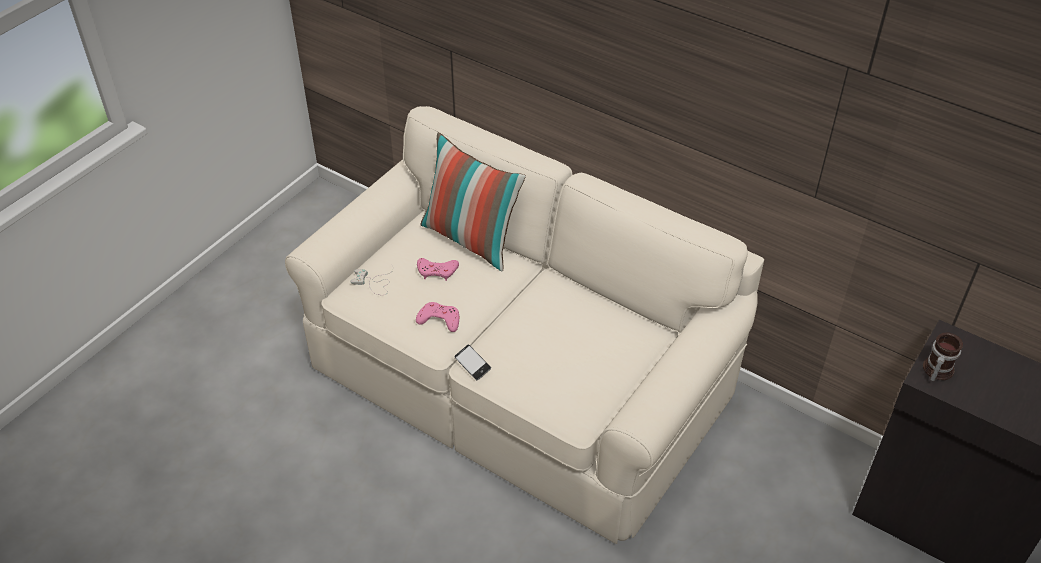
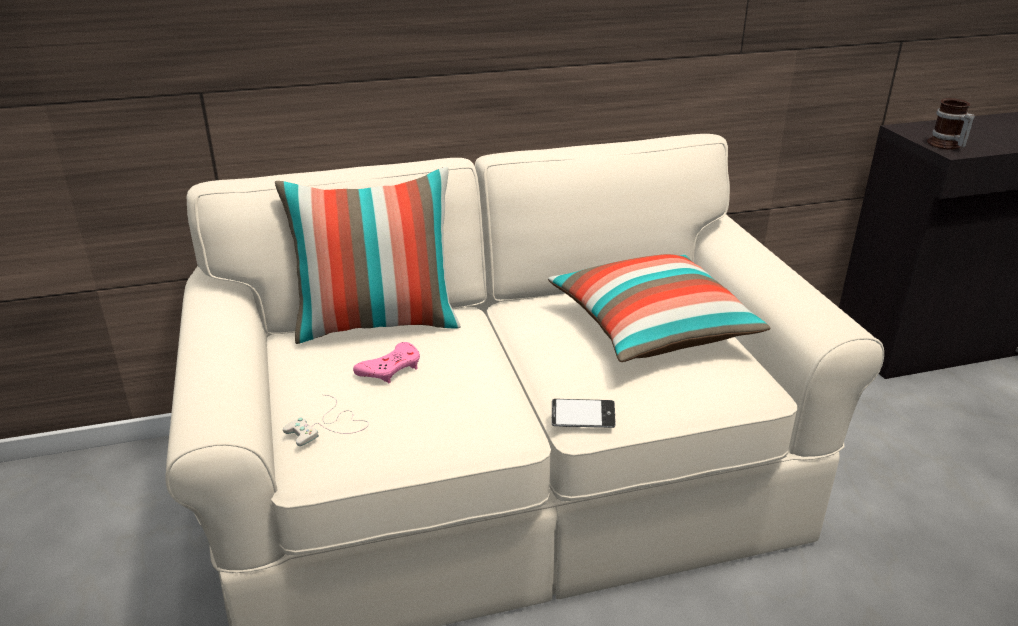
camera: 50 degrees left, 15 degrees down
(439, 319) = (473, 405): pink game controller -> none
(588, 347) = (652, 329): none -> pillow

